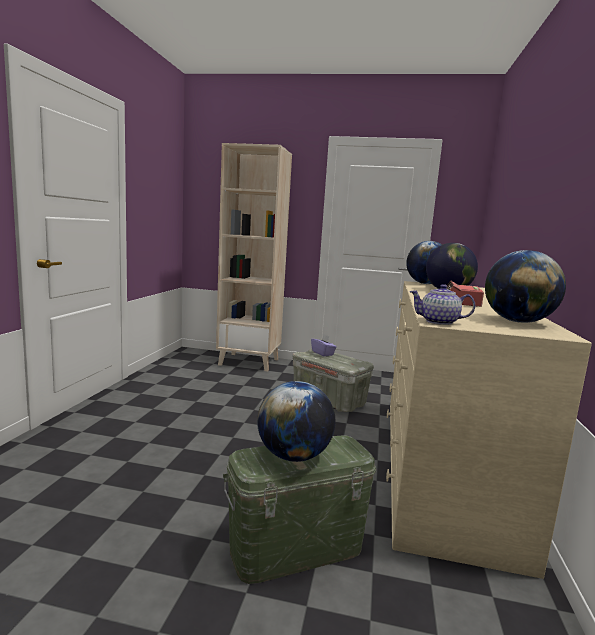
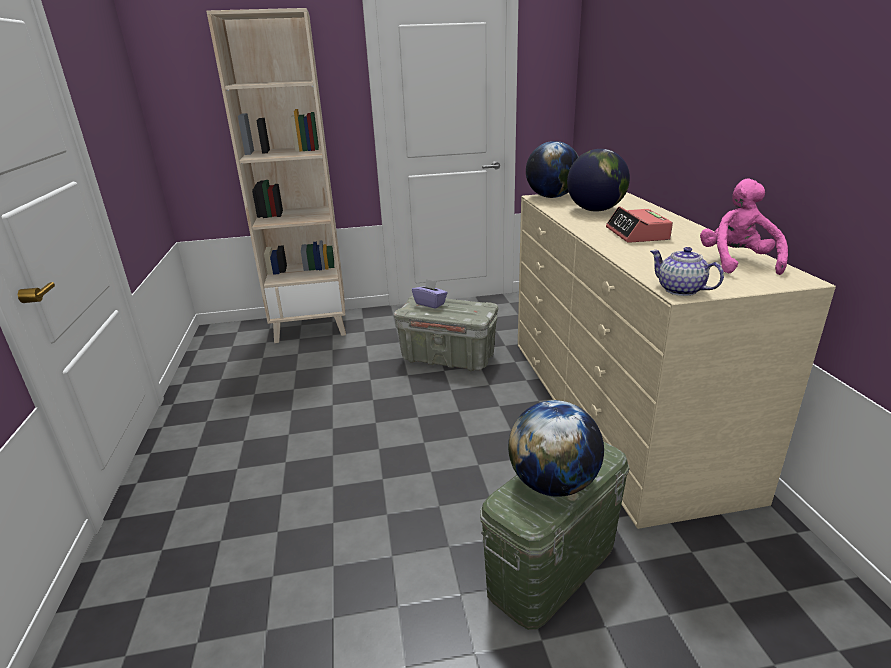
camera: 20 degrees left, 15 degrees up
(439, 322) = (681, 290): teapot -> teapot turned 60 degrees clockwise
(518, 322) = (736, 263): globe -> pink plush toy

